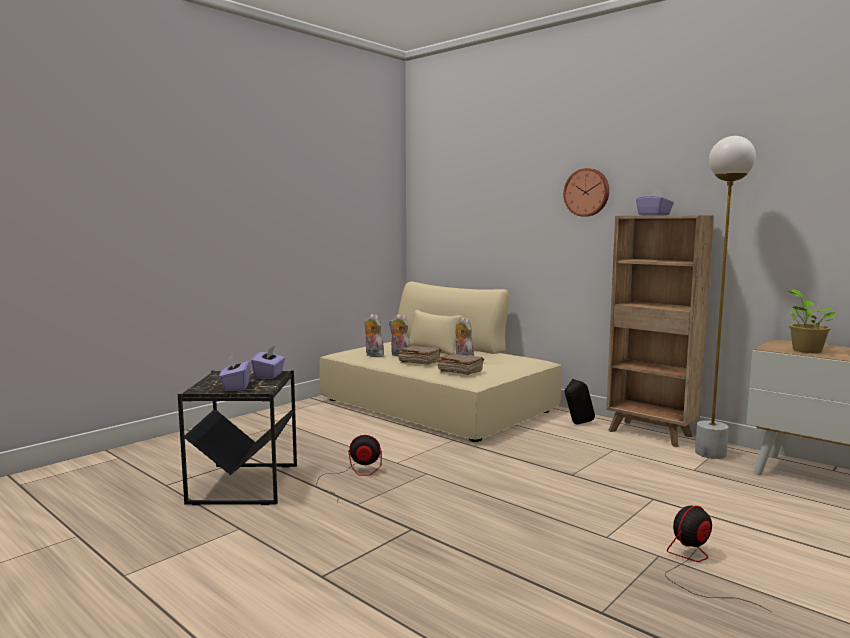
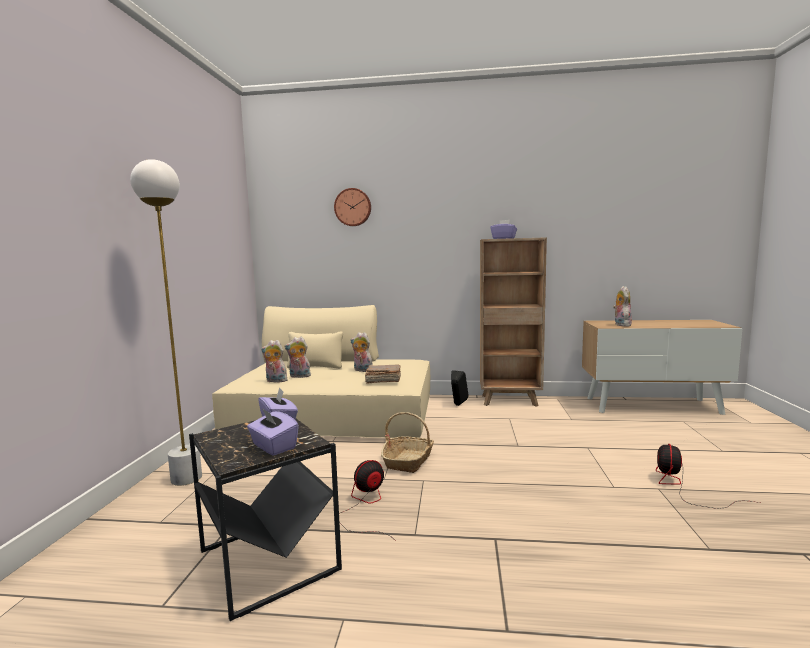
camera: 35 degrees left, 0 degrees up
(419, 362) = (331, 379): brown book -> none
(440, 456) = (408, 460): none -> basket
(587, 192) = (440, 222): wall clock -> wall clock (353, 207)
(710, 453) = (560, 405): white floor lamp -> white floor lamp (186, 478)
(805, 350) = (621, 325): potted plant -> plush toy

